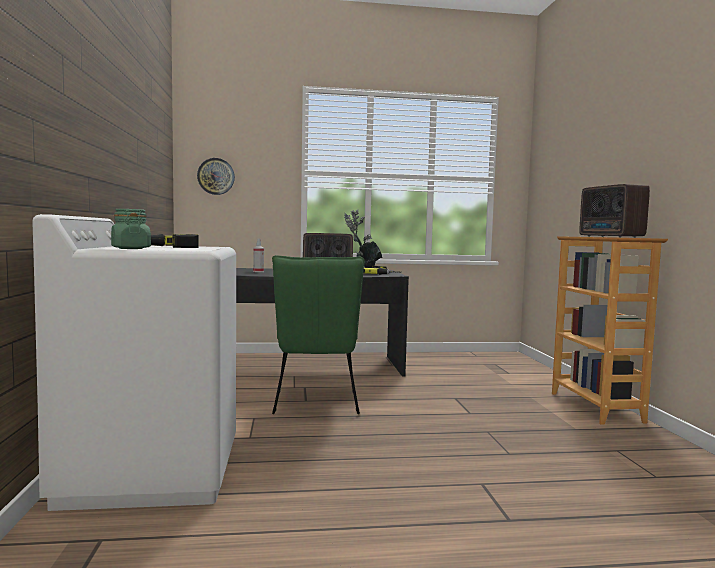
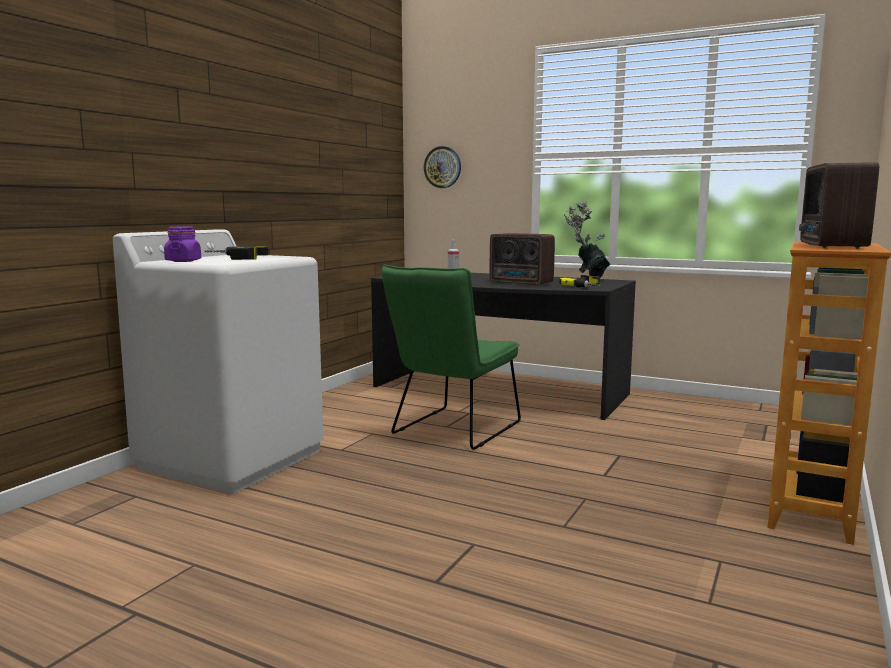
camera: 35 degrees right, 5 degrees up
(130, 248) = (183, 261): green jar -> purple jar

